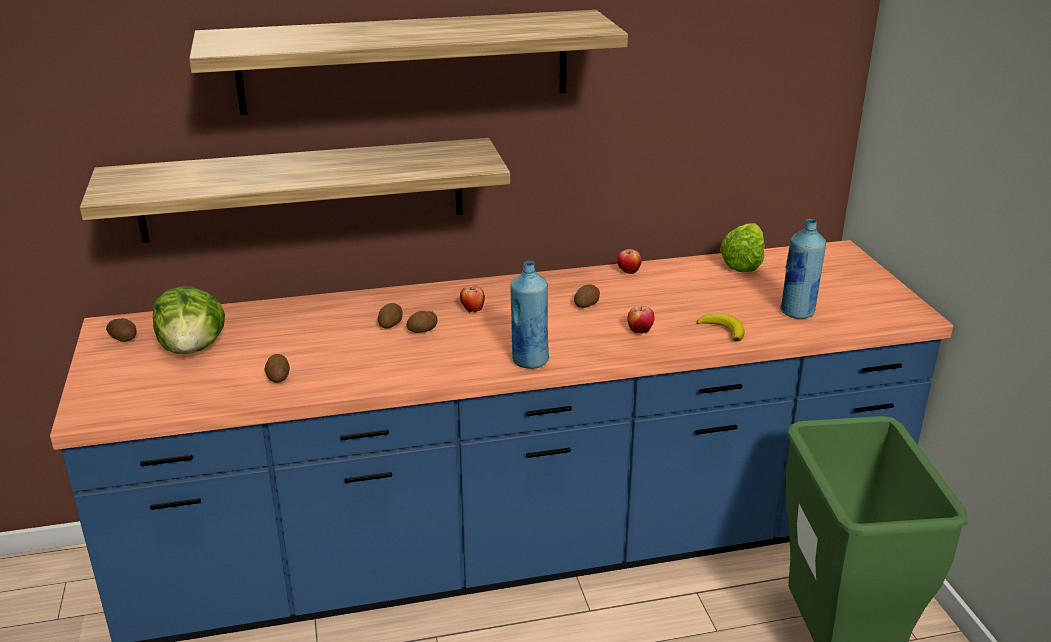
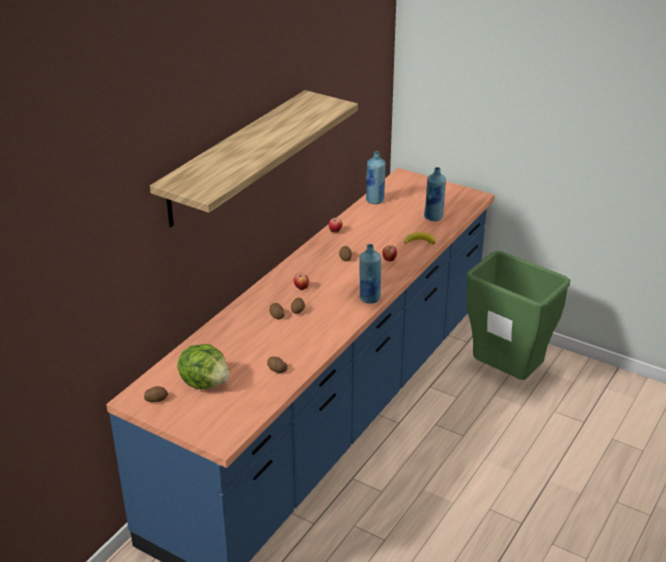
camera: 45 degrees left, 5 degrees up
(303, 190) = (196, 259): shelf -> none
(746, 261) = (375, 200): lettuce -> blue bottle

